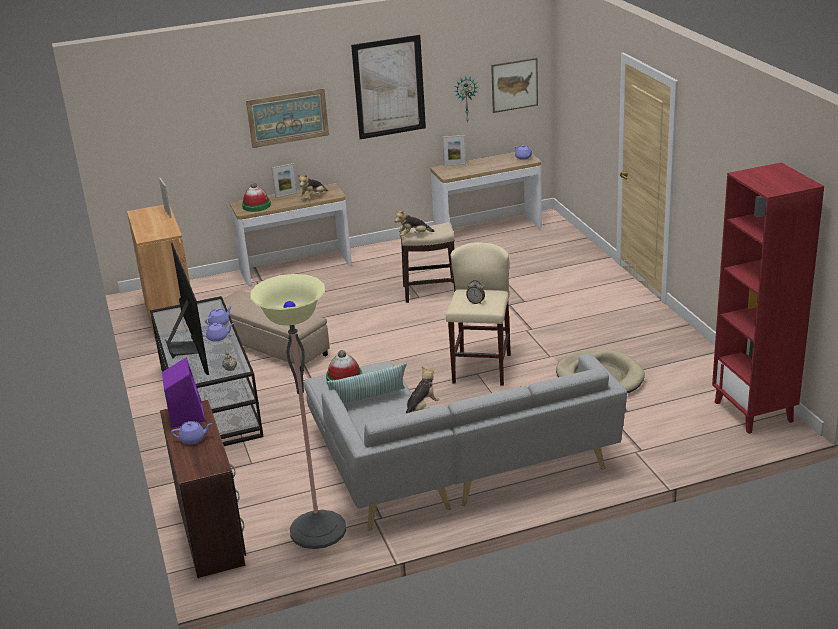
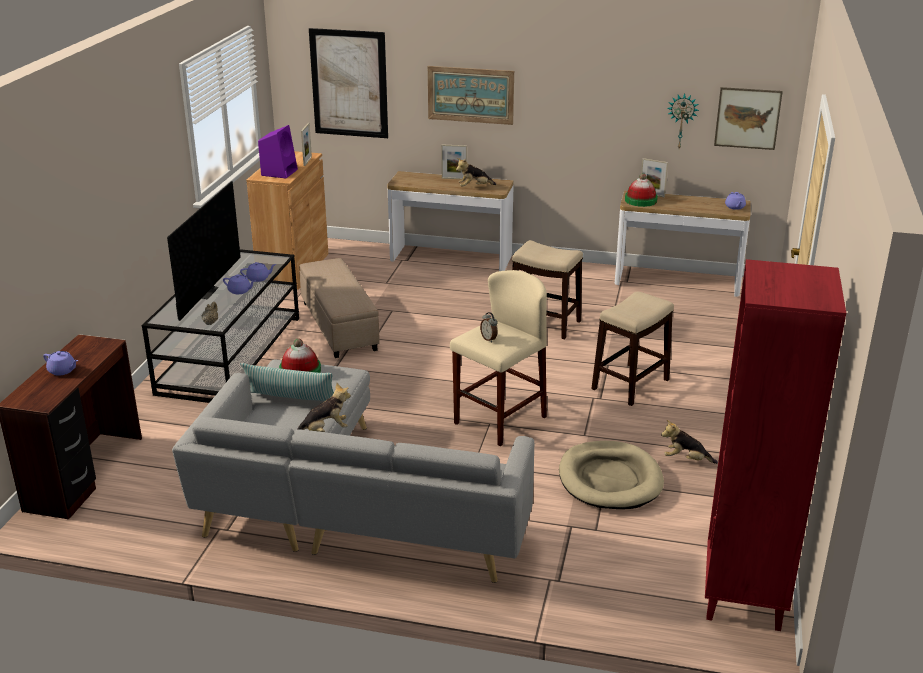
camera: 30 degrees right, 0 degrees up
(186, 415) = (89, 347): purple speaker -> purple speaker (279, 172)
(256, 206) = (415, 180): hat -> hat (640, 200)
(318, 530) = (162, 515): floor lamp -> none
(389, 87) = (590, 86): picture -> picture (349, 83)
(413, 236) = (528, 253): plush toy -> plush toy (686, 459)
(540, 312) = (630, 384): none -> stool

